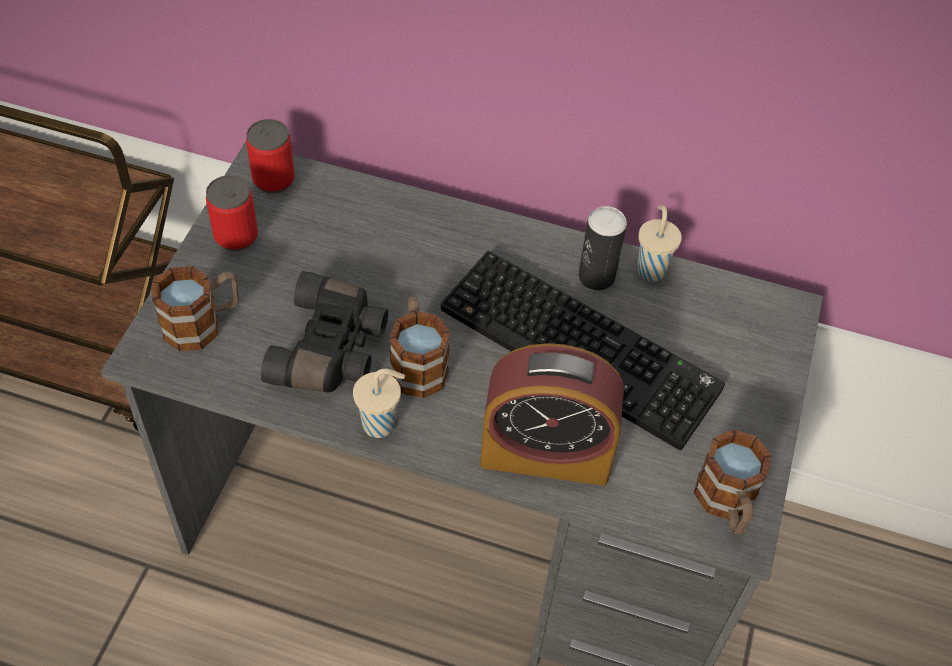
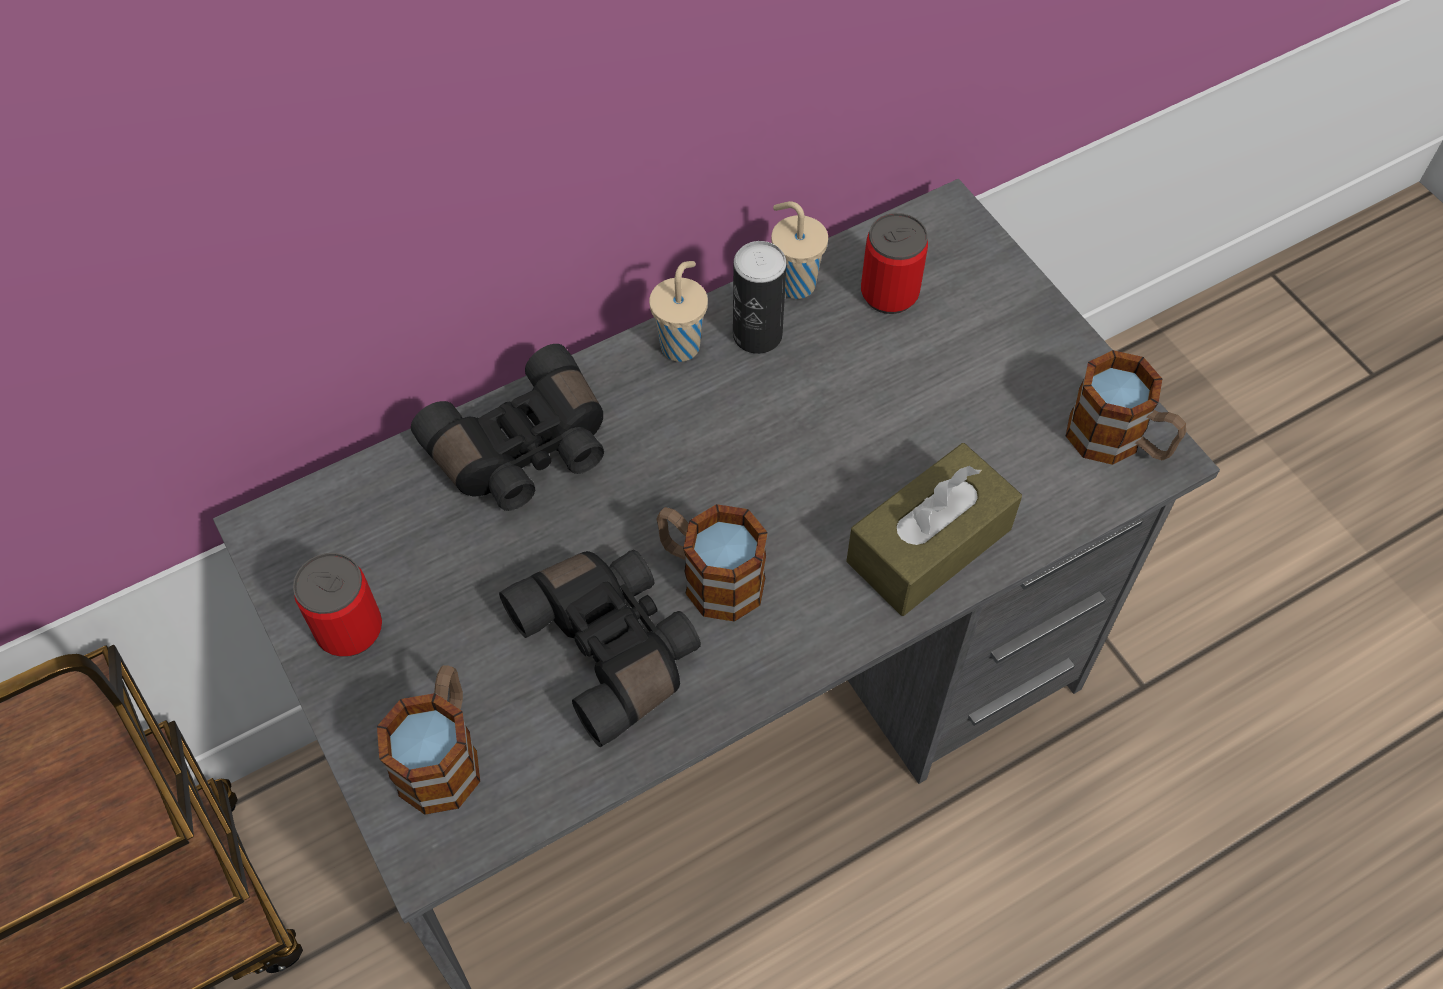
camera: 45 degrees left, 5 degrees up
(273, 179) = (306, 530): can -> can (889, 293)
(380, 424) = (756, 671): beige cup -> beige cup (681, 345)
(410, 230) = (524, 451): none -> black binoculars
(546, 453) = (929, 545): alarm clock -> brown tissue box
(583, 348) = (834, 414): keyboard -> none

